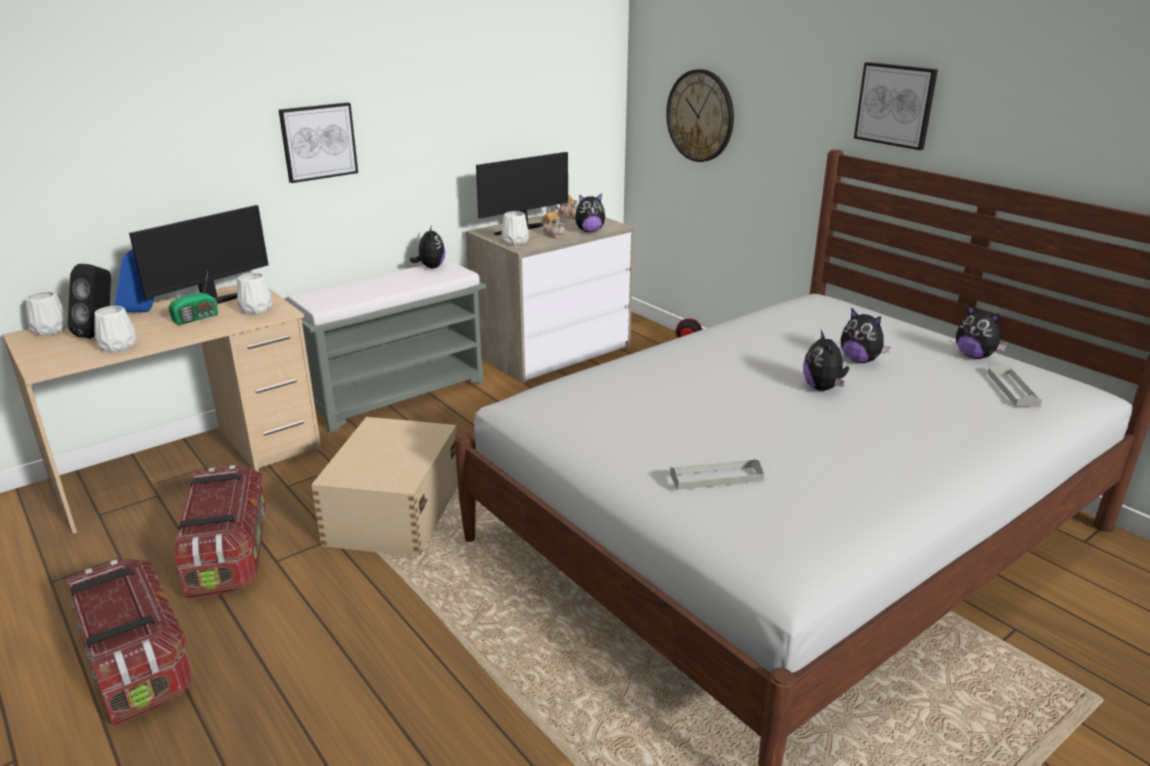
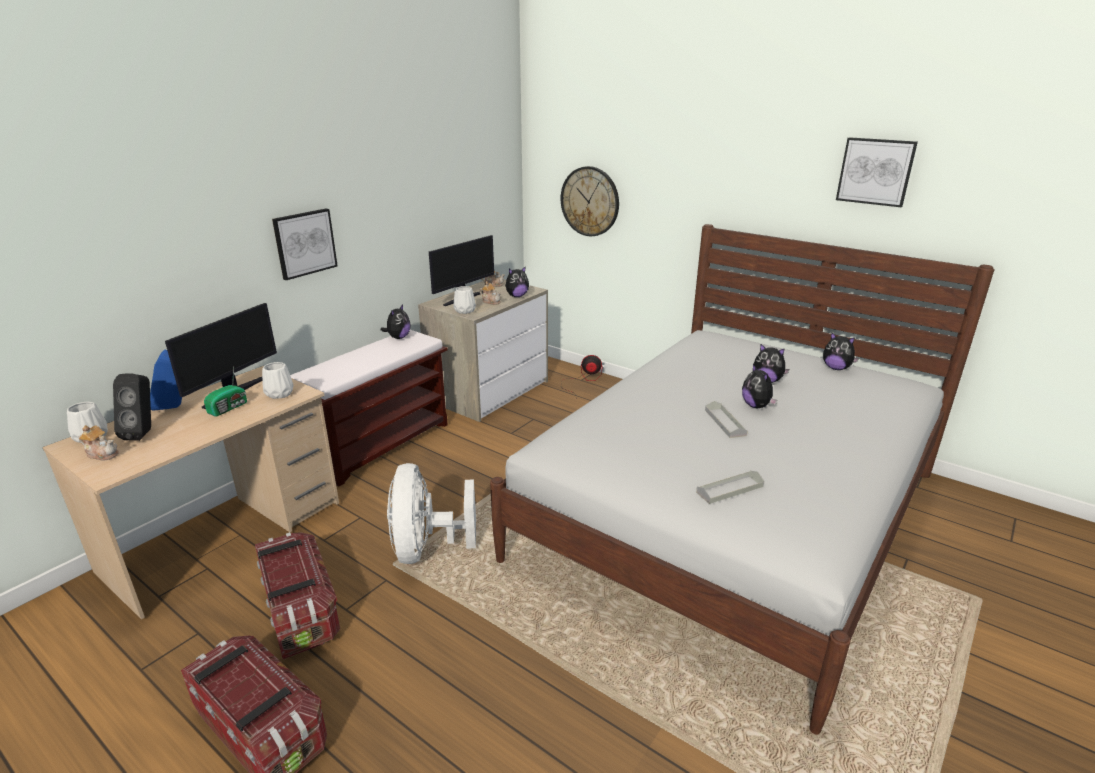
camera: 15 degrees left, 0 degrees up
(51, 347) = (102, 454): none -> teapot
(118, 347) = (170, 445): white vase -> none
(393, 512) = (426, 548): beige storage box -> white fan
(397, 393) = (381, 444): grey bench -> brown bench
(430, 267) = (398, 337): plush toy -> plush toy turned 45 degrees clockwise
(895, 105) = (753, 191): picture -> picture (875, 171)
(1012, 389) = (876, 390): grey tray -> grey tray (725, 422)

